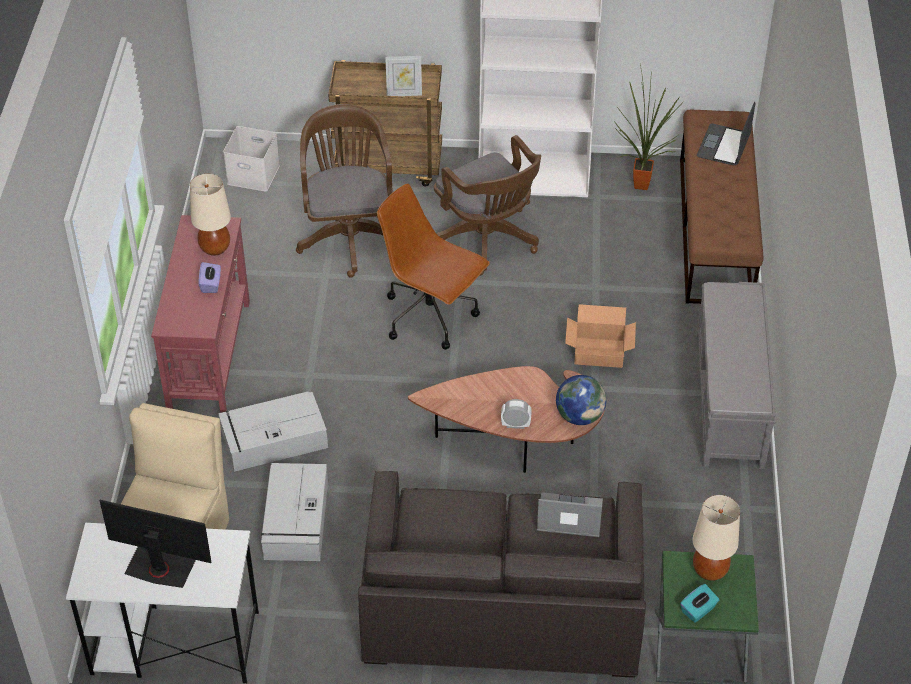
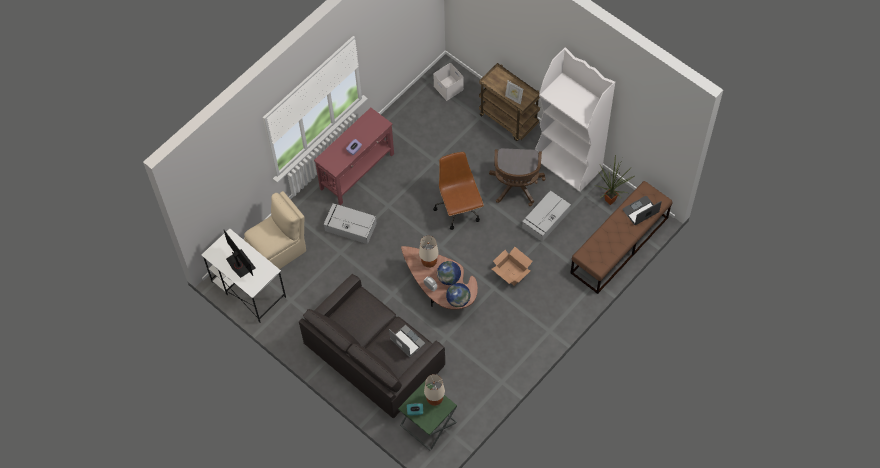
camera: 40 degrees right, 15 degrees up
(215, 248) = (370, 132): beige table lamp -> beige table lamp (429, 262)
(296, 521) = (329, 268): grey storage box -> grey storage box (545, 220)
(349, 235) = (461, 146): brown office chair -> none
(532, 395) = (449, 278): none -> globe
(729, 400) = (542, 330): grey bench -> none

